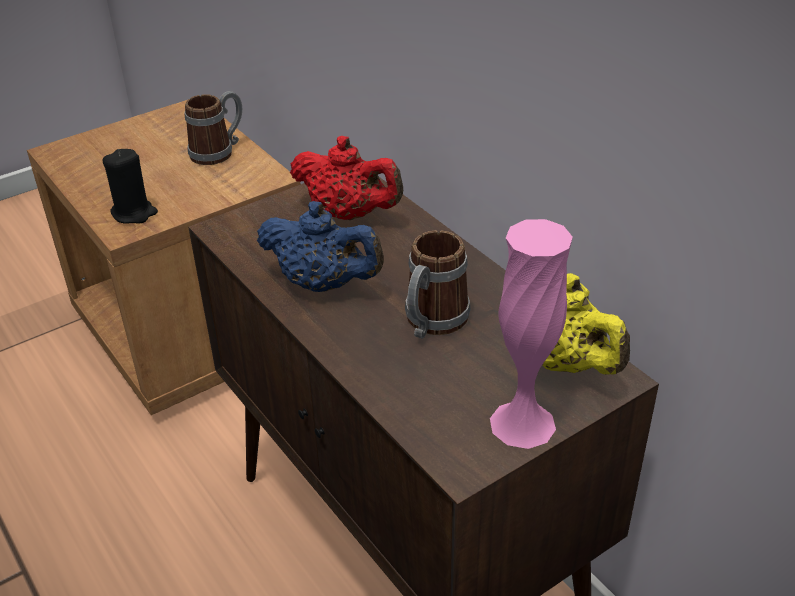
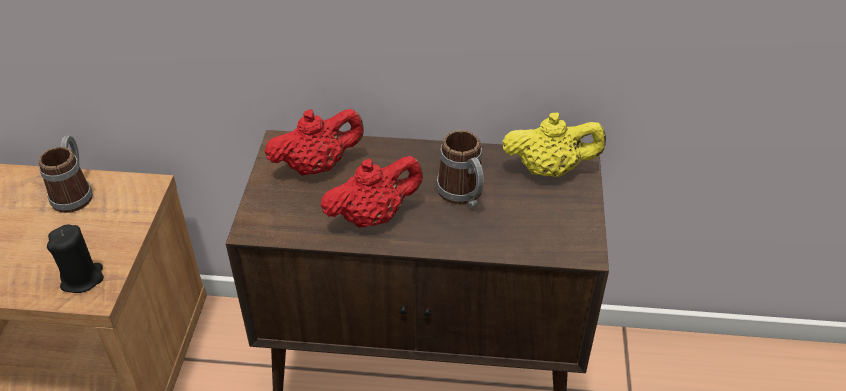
camera: 50 degrees left, 5 degrees up
(323, 284) = (373, 216): blue teapot -> red teapot
(522, 424) = (578, 212): pink vase -> none

